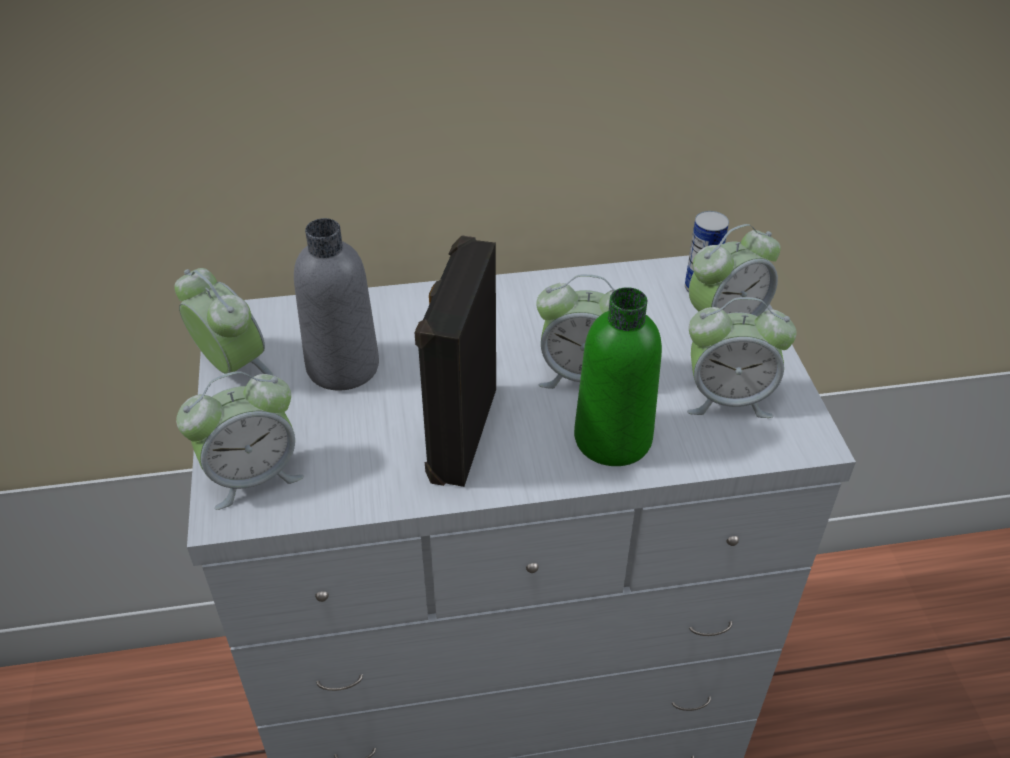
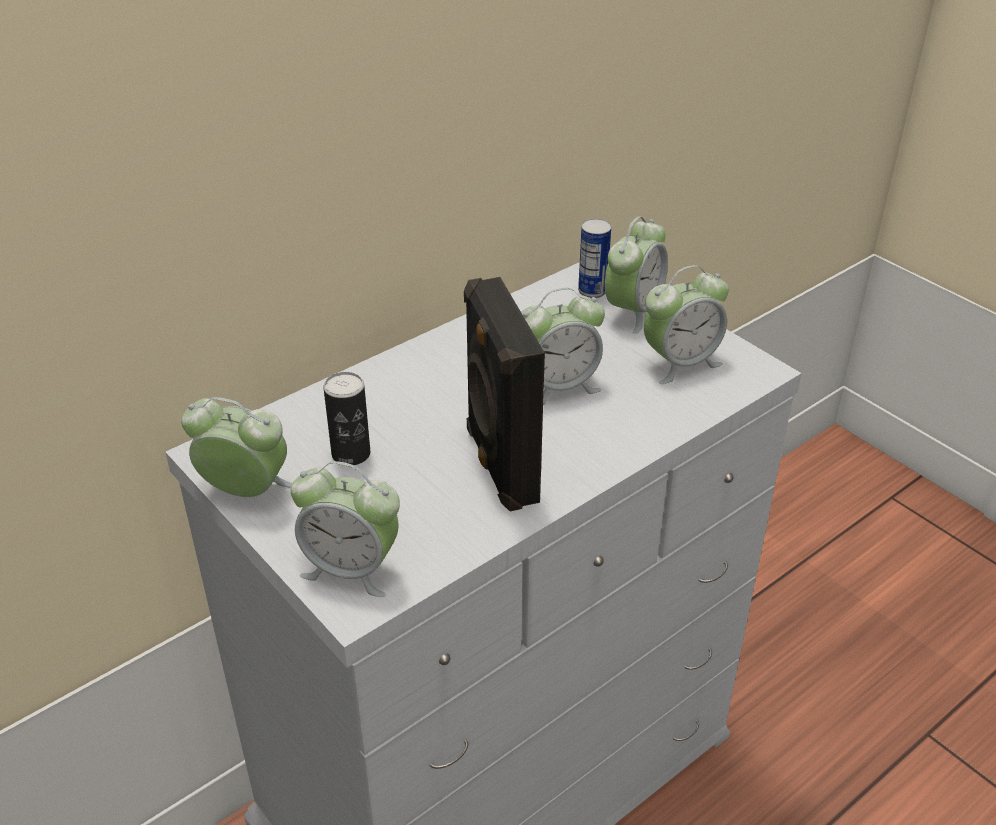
camera: 30 degrees left, 5 degrees down
(252, 476) = (351, 568): alarm clock -> alarm clock turned 75 degrees clockwise
(343, 366) = (351, 453): grey bottle -> can
(612, 438) = (622, 423): green bottle -> none

